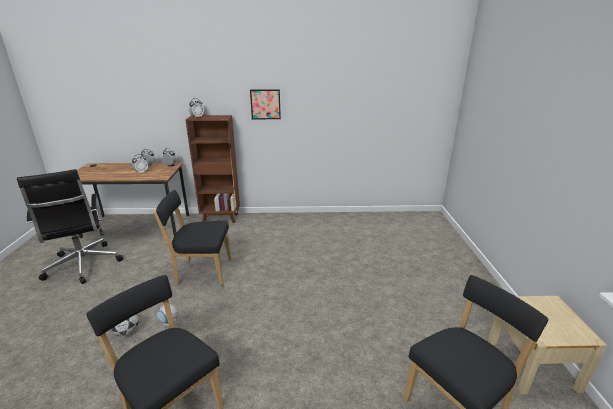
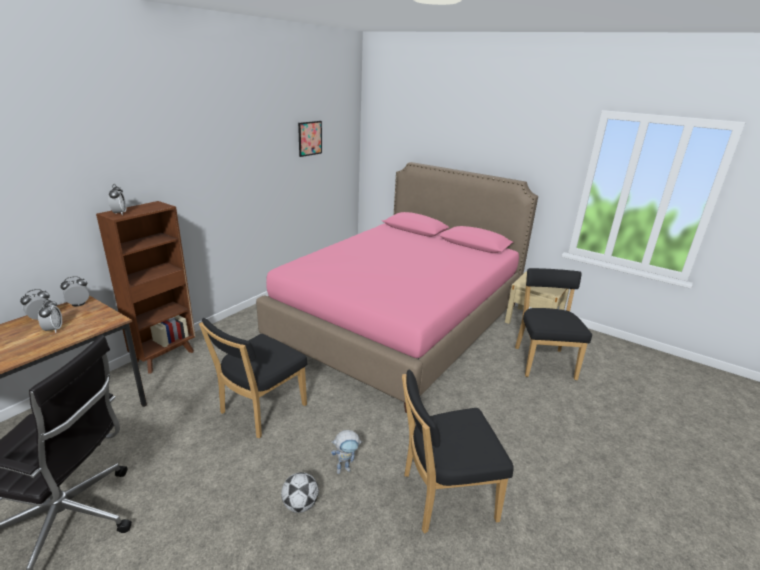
camera: 55 degrees left, 0 degrees up
(265, 104) = (197, 177): picture -> picture (310, 138)
(377, 276) = (400, 323): none -> pink bed

